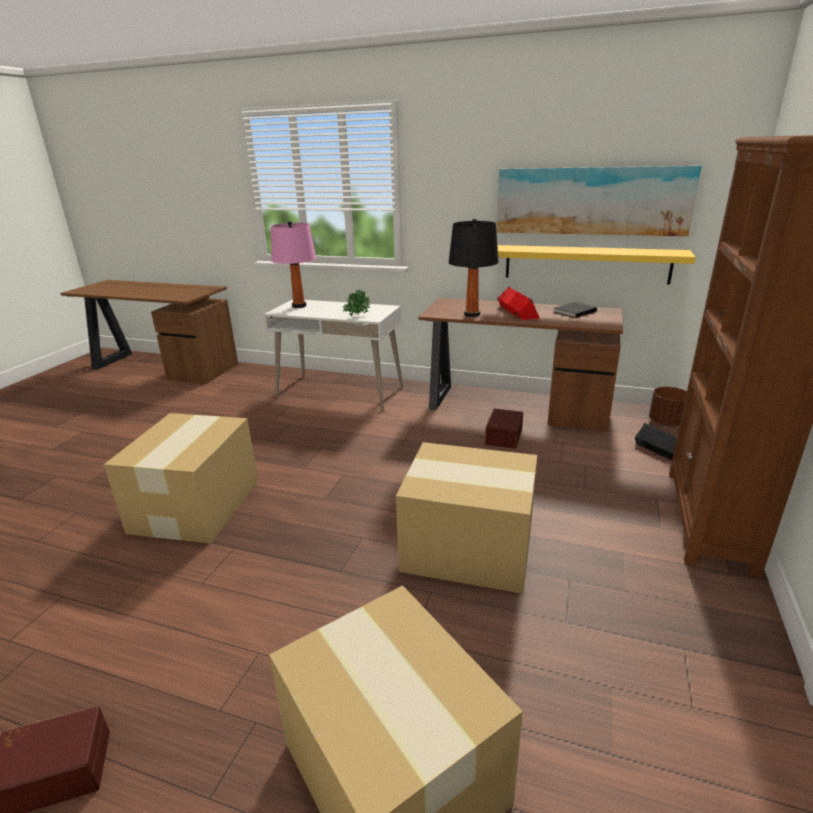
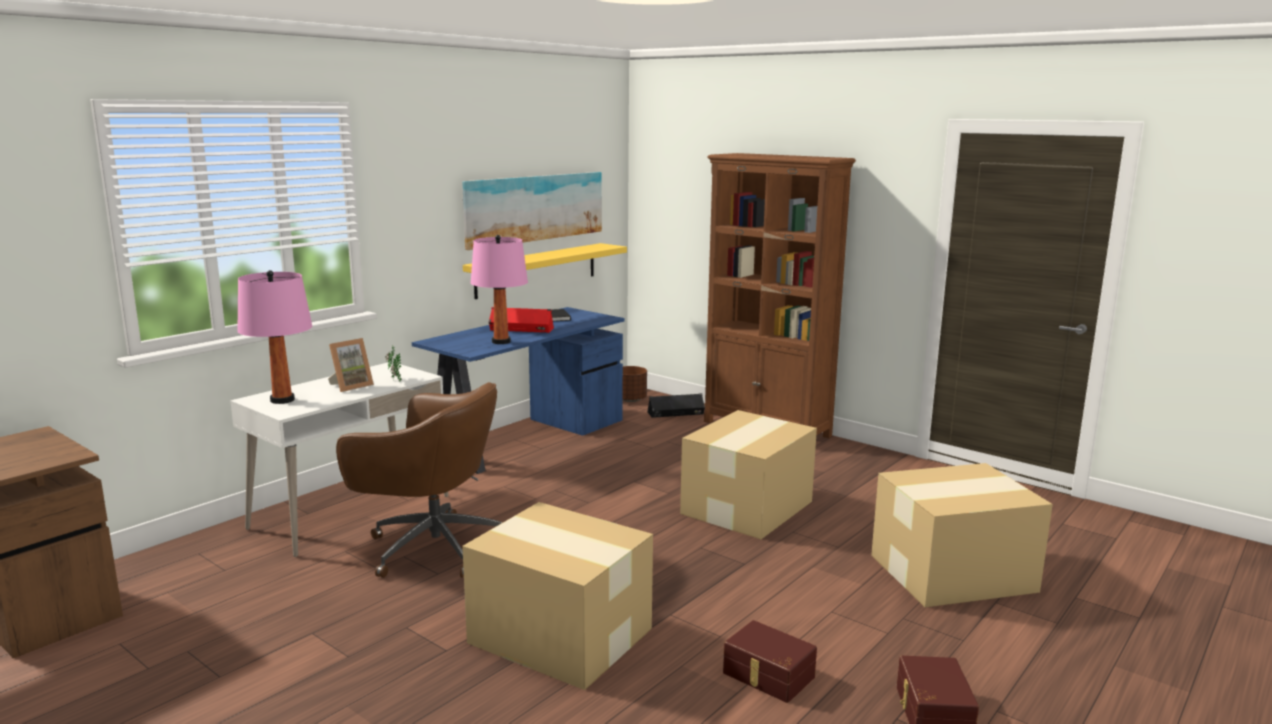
camera: 70 degrees left, 10 degrees down
(305, 428) = (431, 547): none -> brown office chair
(337, 310) = (350, 386): none -> picture frame
(471, 314) = (501, 342): black table lamp -> pink table lamp
(502, 436) = (582, 456): brown storage box -> brown storage box (767, 676)
(514, 405) = (526, 437): brown desk -> blue desk

